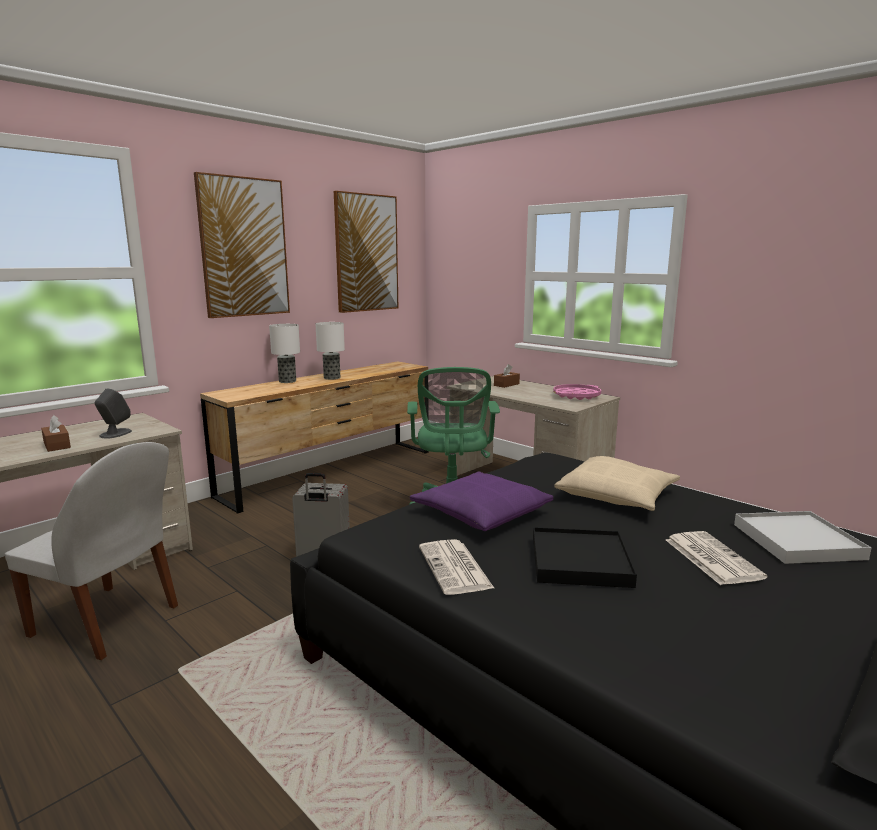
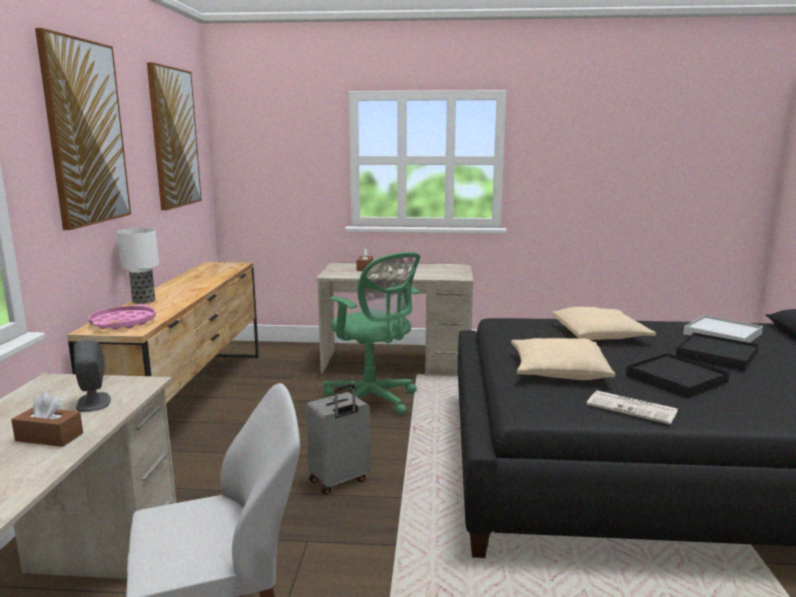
camera: 40 degrees left, 0 degrees up
(332, 378) = (187, 289): table lamp -> none
(481, 512) = (558, 370): purple pillow -> beige pillow
(576, 396) = (441, 268): pink tray -> pink tray (123, 323)
(711, 558) = (716, 354): newspaper -> black tray

